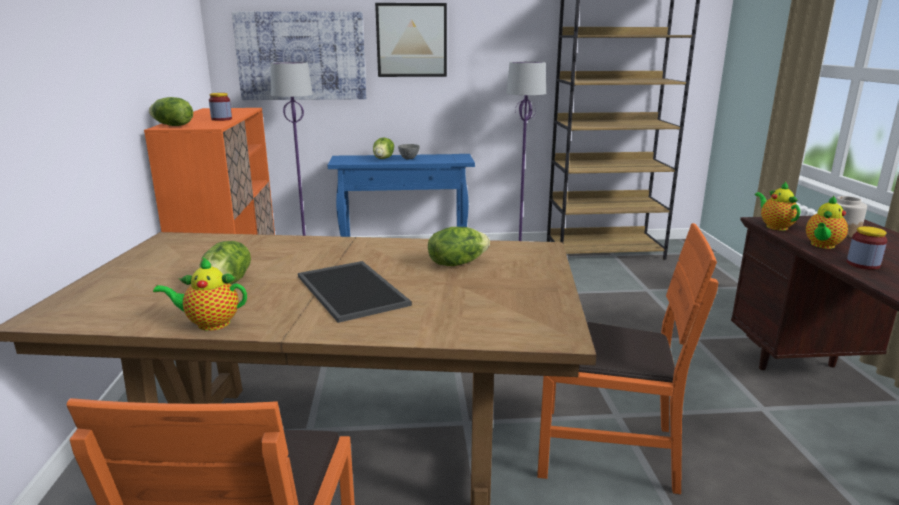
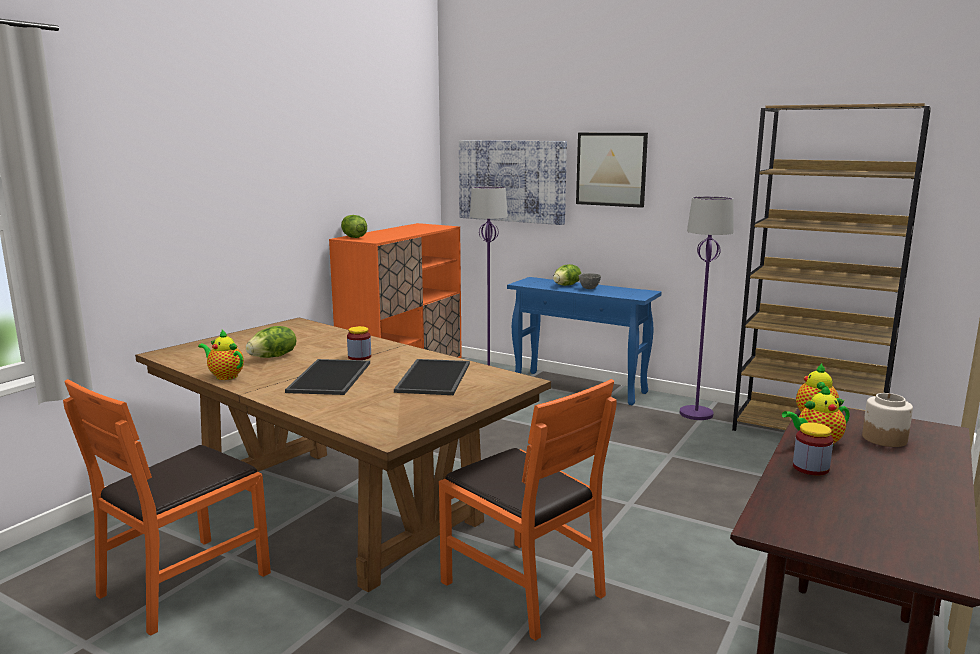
camera: 35 degrees right, 5 degrees down
(221, 119) = (399, 235): jar -> jar (359, 357)
(457, 263) = (432, 377): lettuce -> tray

